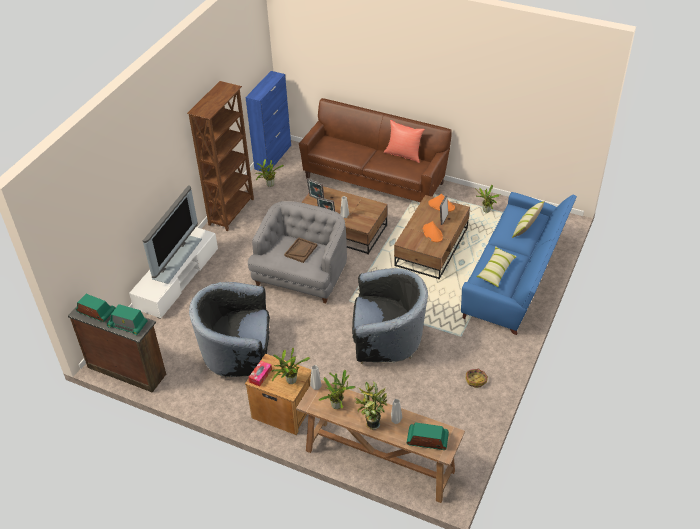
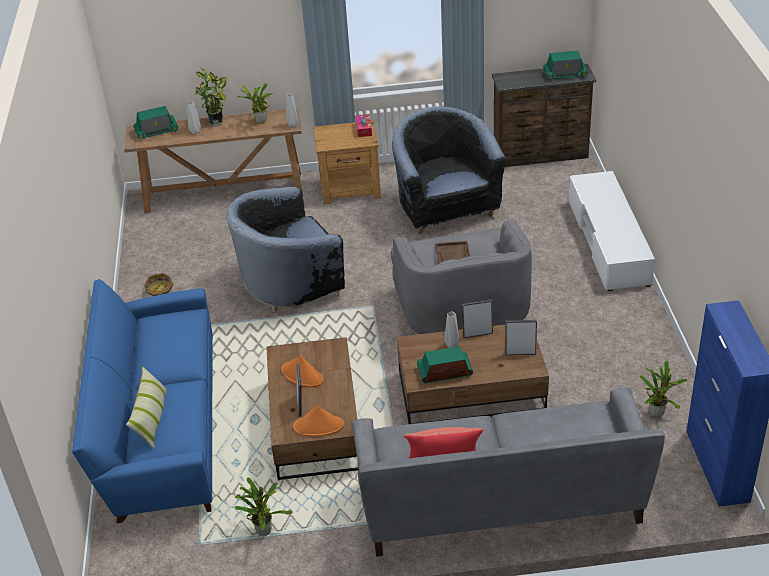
camera: 150 degrees right, 5 degrees down
(128, 325) = (519, 78): radio -> radio (444, 372)
(175, 258) = (613, 219): television -> none
(232, 212) = (655, 346): brown bookcase -> none
(238, 354) = (445, 209): black armchair -> black armchair turned 75 degrees counterclockwise
(290, 381) = (330, 136): potted plant -> none
(374, 180) = (501, 502): brown sofa -> grey sofa
(496, 270) = (170, 333): pillow -> none

